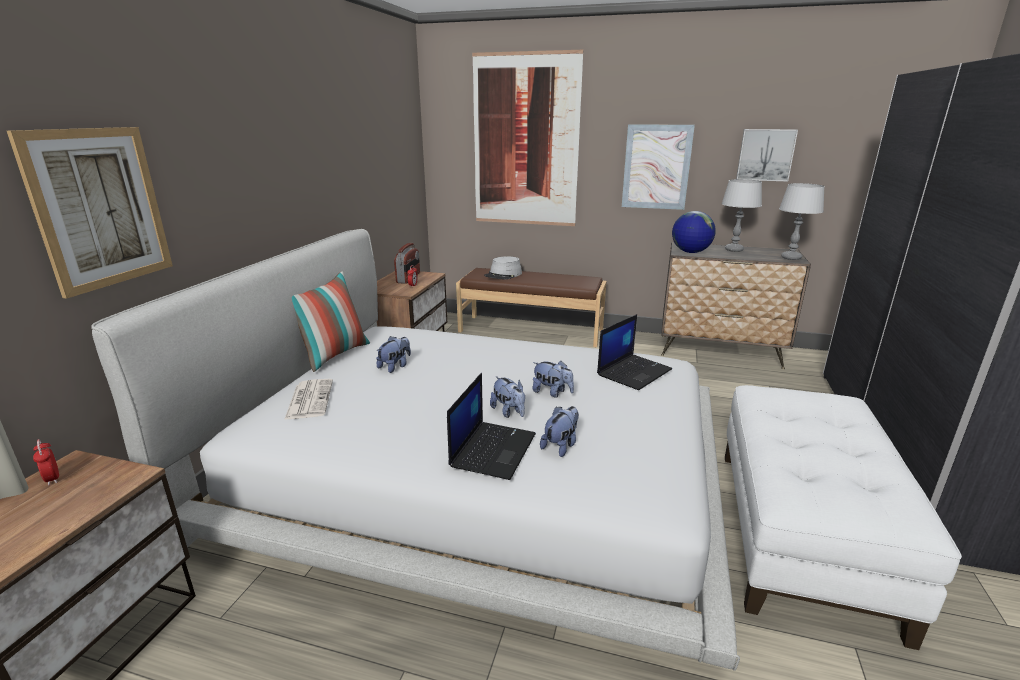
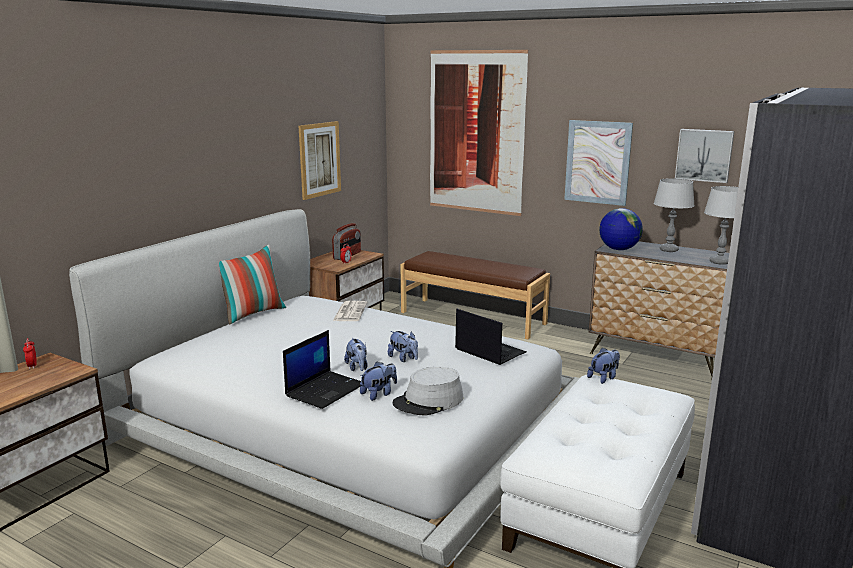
camera: 15 degrees right, 5 degrees down
(100, 208) = (87, 190): picture -> picture (319, 159)
(309, 399) = (215, 342): newspaper -> newspaper (350, 312)
(395, 366) = (293, 327): plush toy -> plush toy (604, 378)
(503, 275) = (448, 259): grey hat -> grey hat (428, 401)
(634, 372) = (489, 351): laptop -> laptop turned 105 degrees counterclockwise

